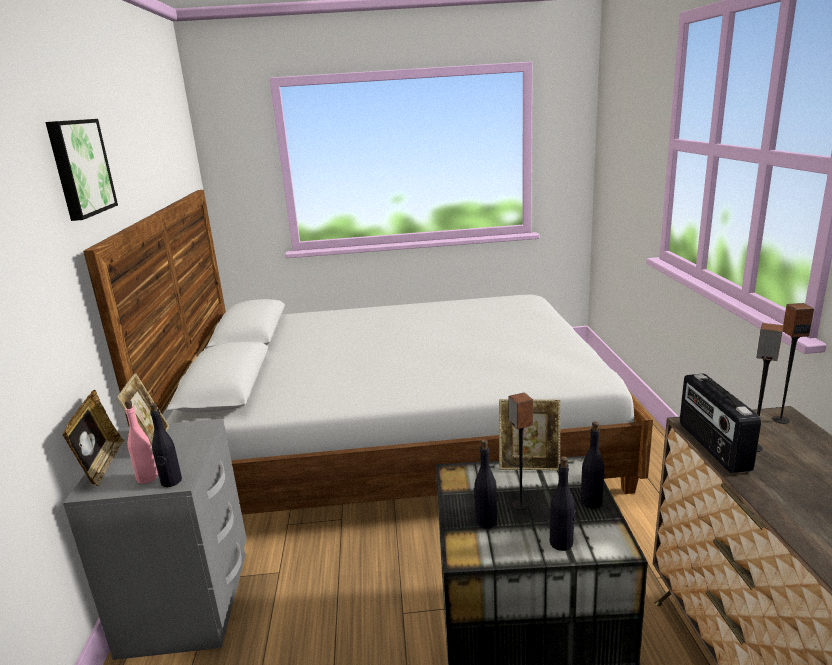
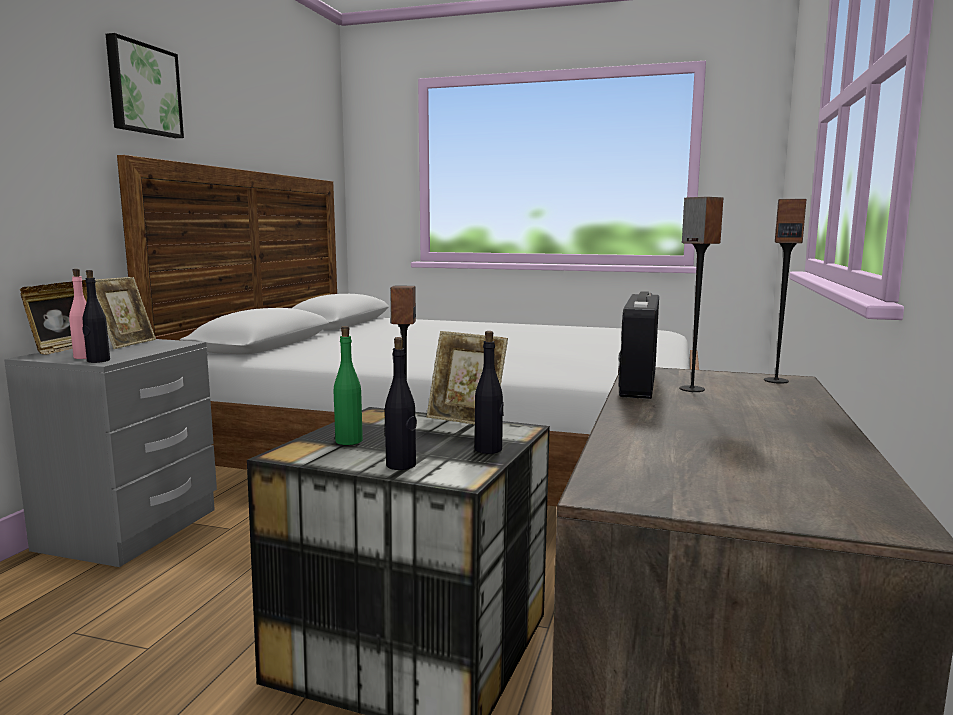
camera: 20 degrees right, 10 degrees down
(485, 521) = (348, 441): black bottle -> green bottle

